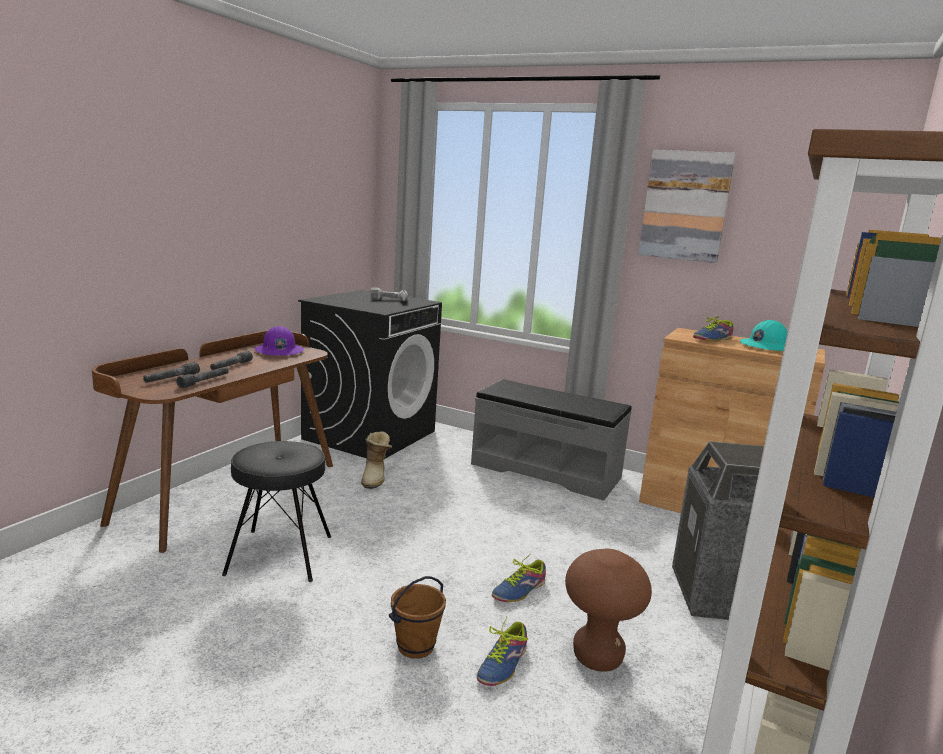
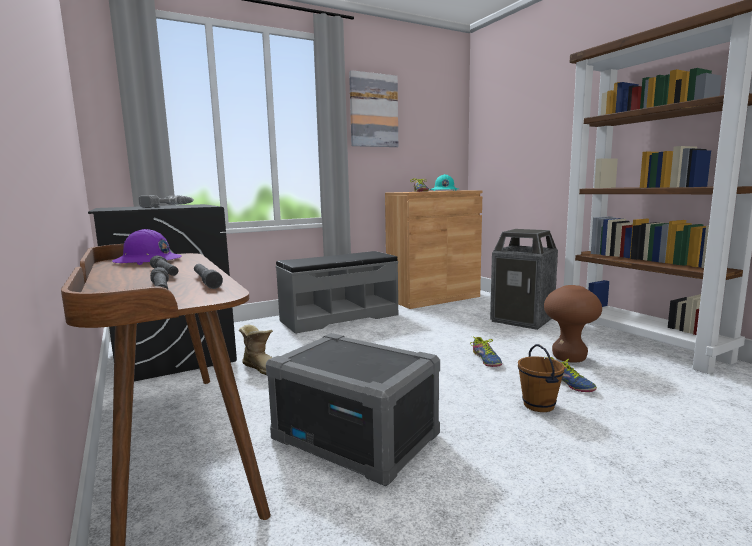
camera: 55 degrees left, 5 degrees down
(280, 555) = (356, 437): black stool -> grey storage box

